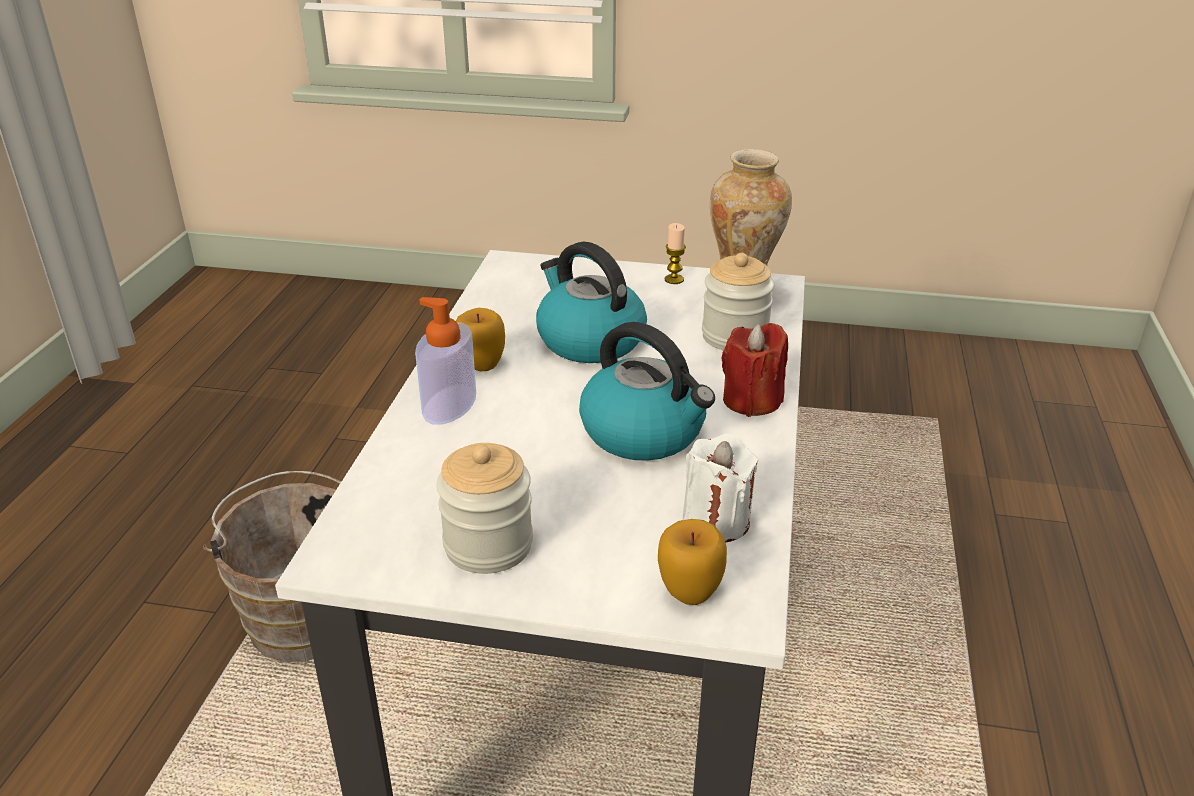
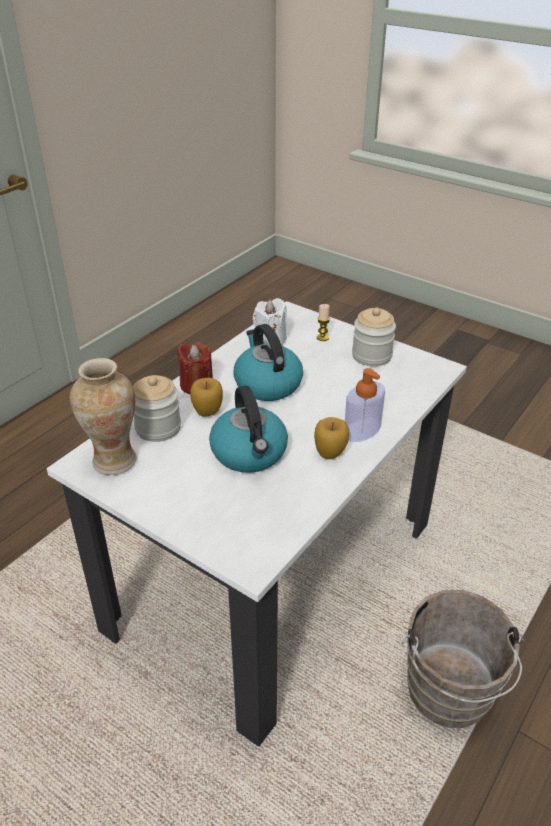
camera: 155 degrees left, 5 degrees up
(674, 279) = (141, 494): candle -> candle (322, 337)
(689, 592) = (302, 322): apple -> apple (207, 412)

